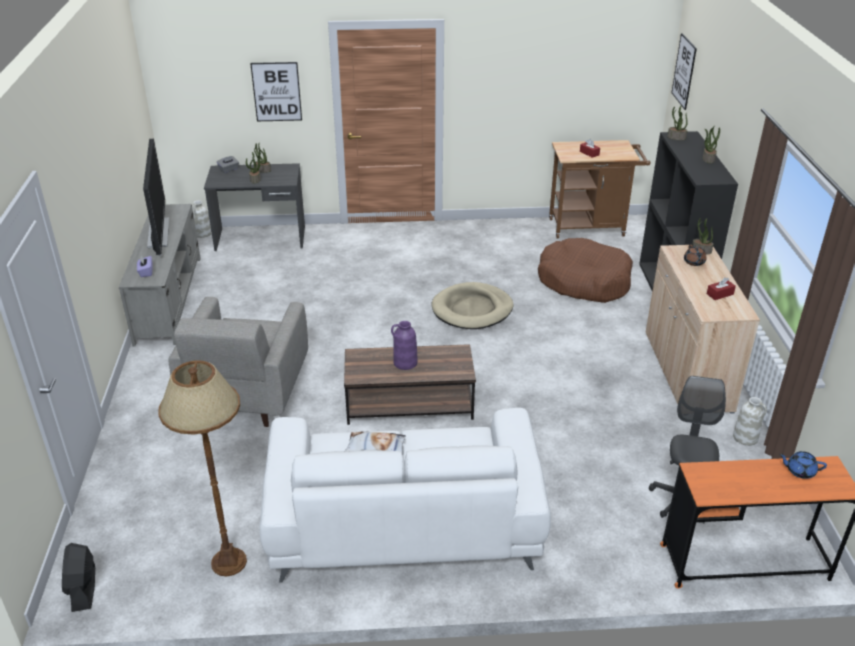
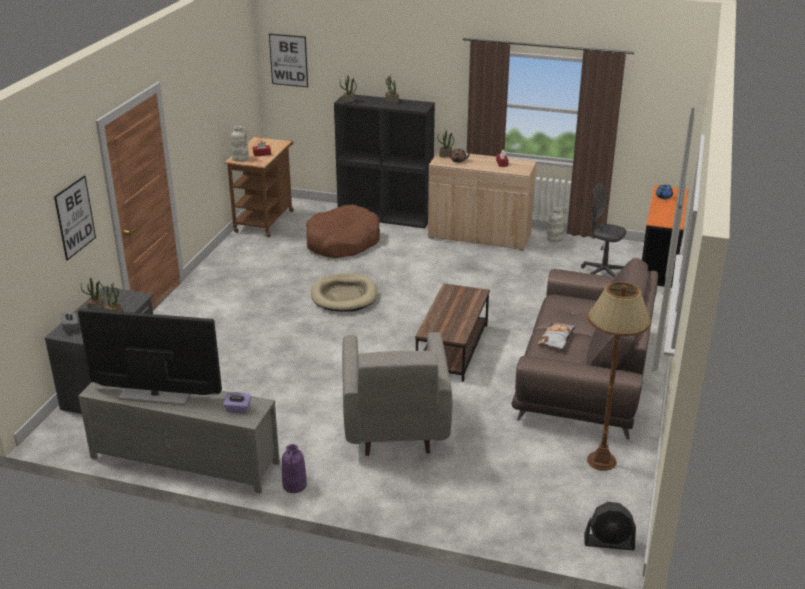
camera: 70 degrees left, 5 degrees down
(202, 233) = (58, 423): white vase -> white vase (241, 158)
(246, 396) = (394, 428): grey armchair -> grey armchair turned 60 degrees clockwise
(403, 521) = (584, 375): white sofa -> brown sofa
(405, 363) = (452, 313): purple vase -> purple vase (295, 485)

